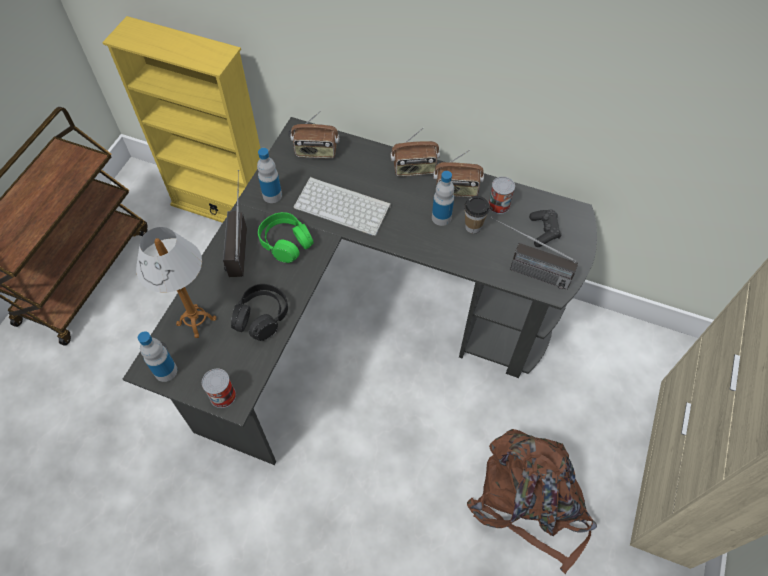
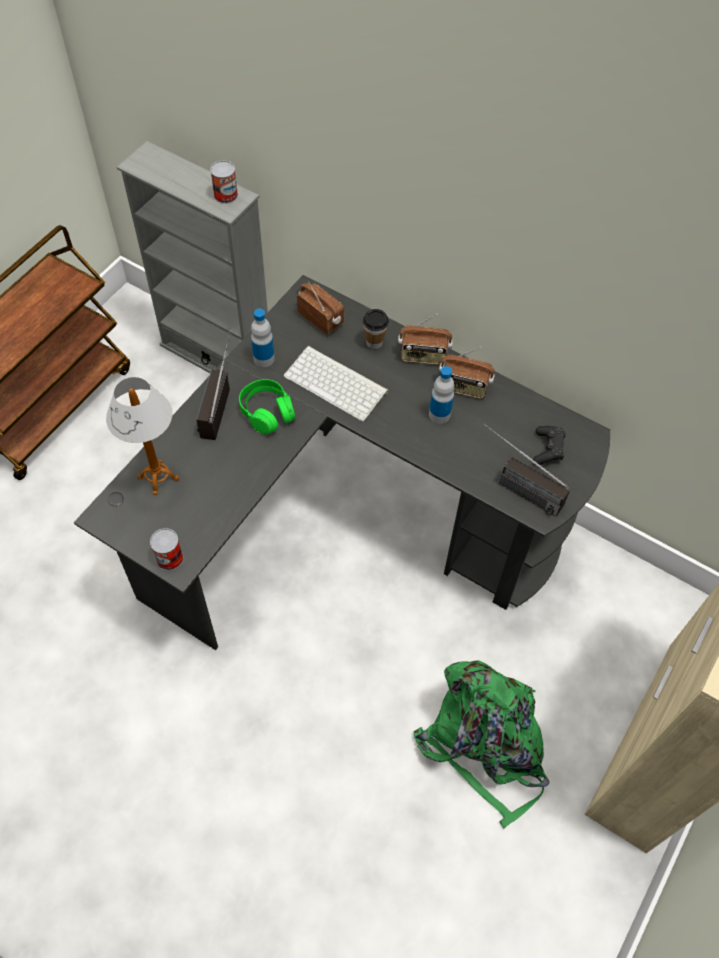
camera: 10 degrees right, 0 degrees up
(165, 371) = (117, 522): bottle -> none
(223, 207) = (217, 357): yellow bookcase -> grey bookcase
(261, 316) = (225, 485): black headphones -> none
(316, 152) = (321, 318): radio -> radio turned 150 degrees counterclockwise
(473, 227) = (471, 431): cup -> cup (374, 343)
(498, 205) = (506, 412): can -> can (225, 195)
(530, 499) = (486, 743): brown backpack -> green backpack

